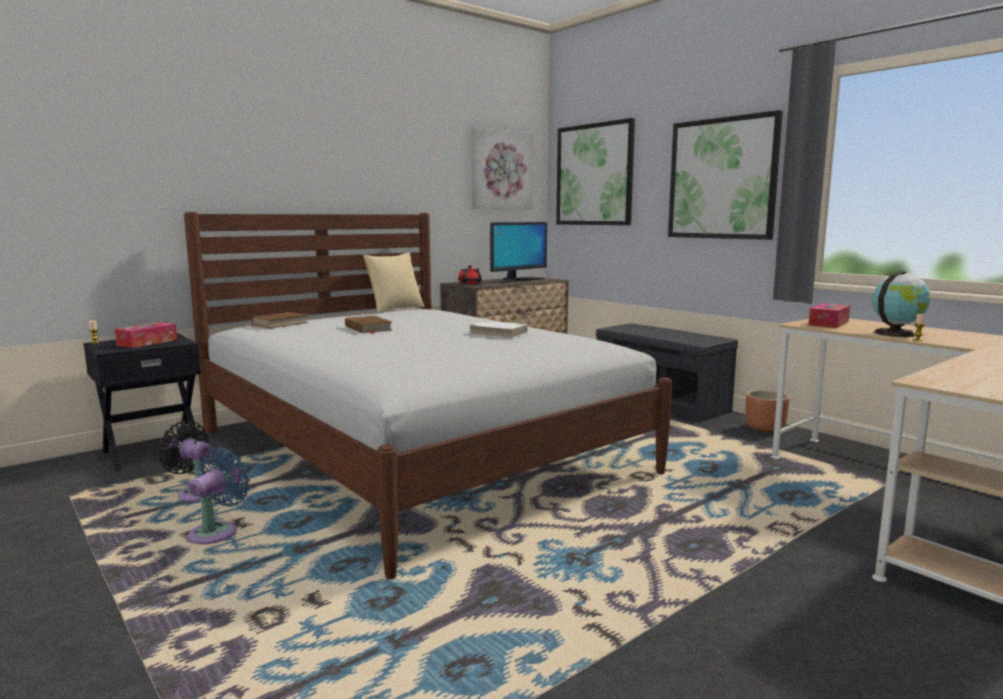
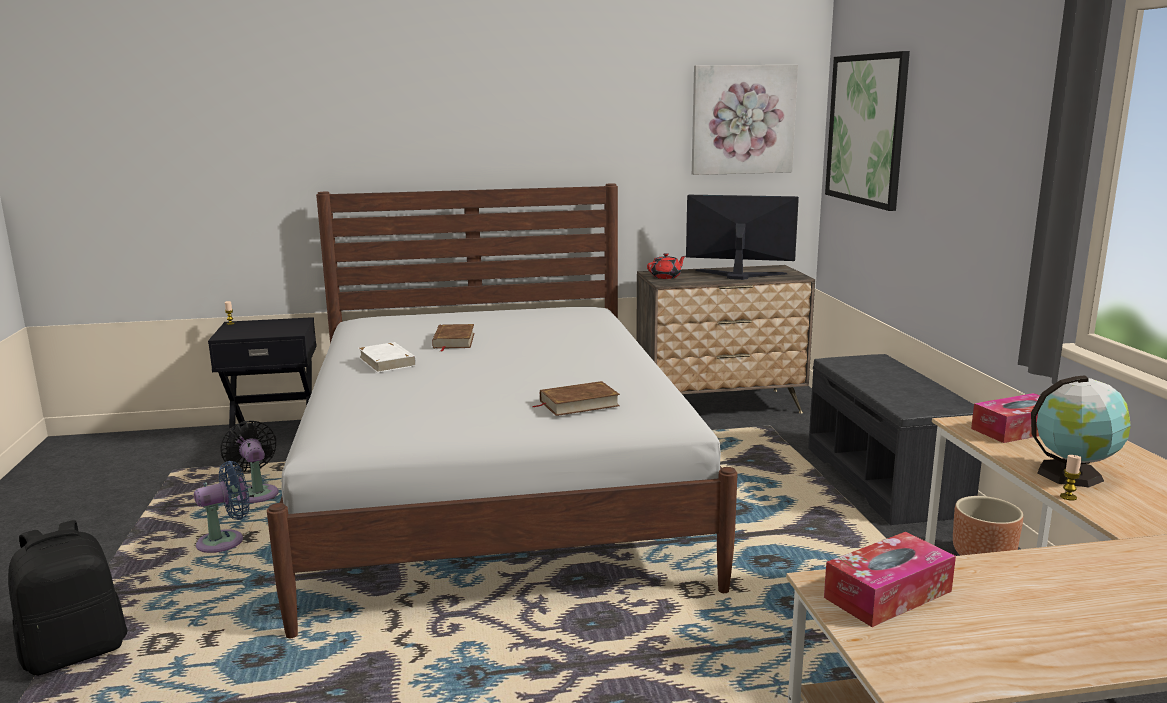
camera: 30 degrees right, 5 degrees up
(147, 342) = (268, 328): tissue box -> tissue box (888, 594)
(175, 653) = (76, 652): none -> black backpack
(280, 324) = (394, 319): brown book -> brown book (578, 403)
(394, 309) = (557, 304): pillow -> none
(498, 333) = (565, 371): white book -> white book (387, 362)
(516, 281) = (739, 275): monitor -> monitor turned 150 degrees counterclockwise
(722, 179) = (992, 159): picture -> none

